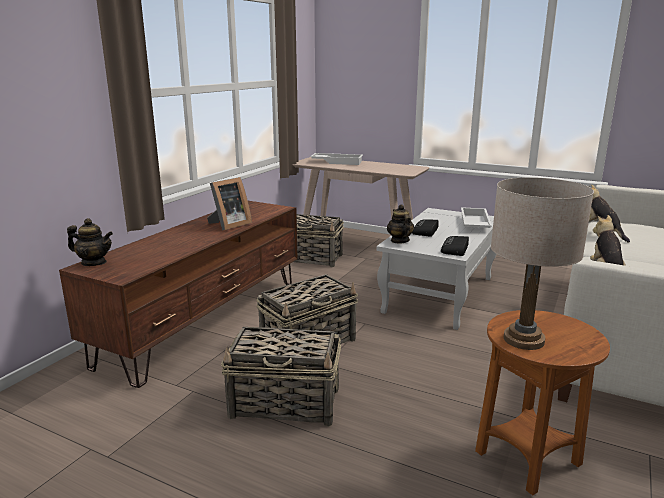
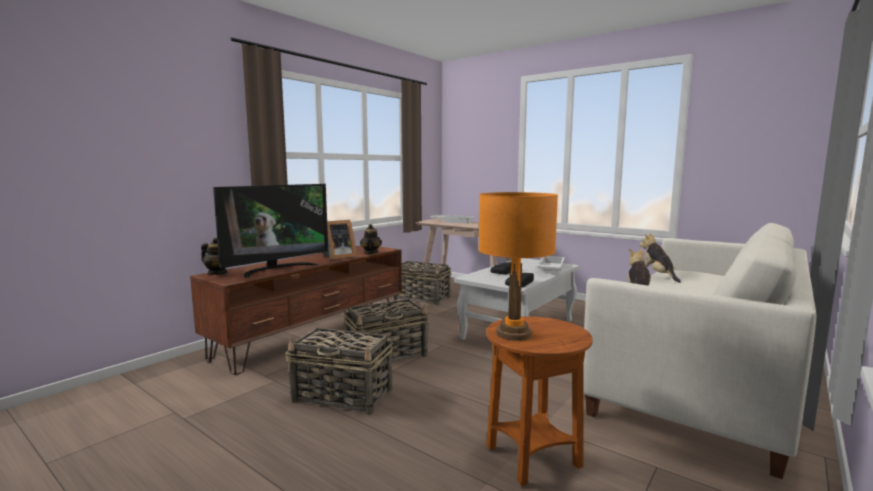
camera: 10 degrees right, 10 degrees down
(167, 251) = (276, 269): none -> television
(399, 241) = (476, 276): teapot -> teapot (371, 253)
(523, 339) = (514, 334): beige table lamp -> orange table lamp

